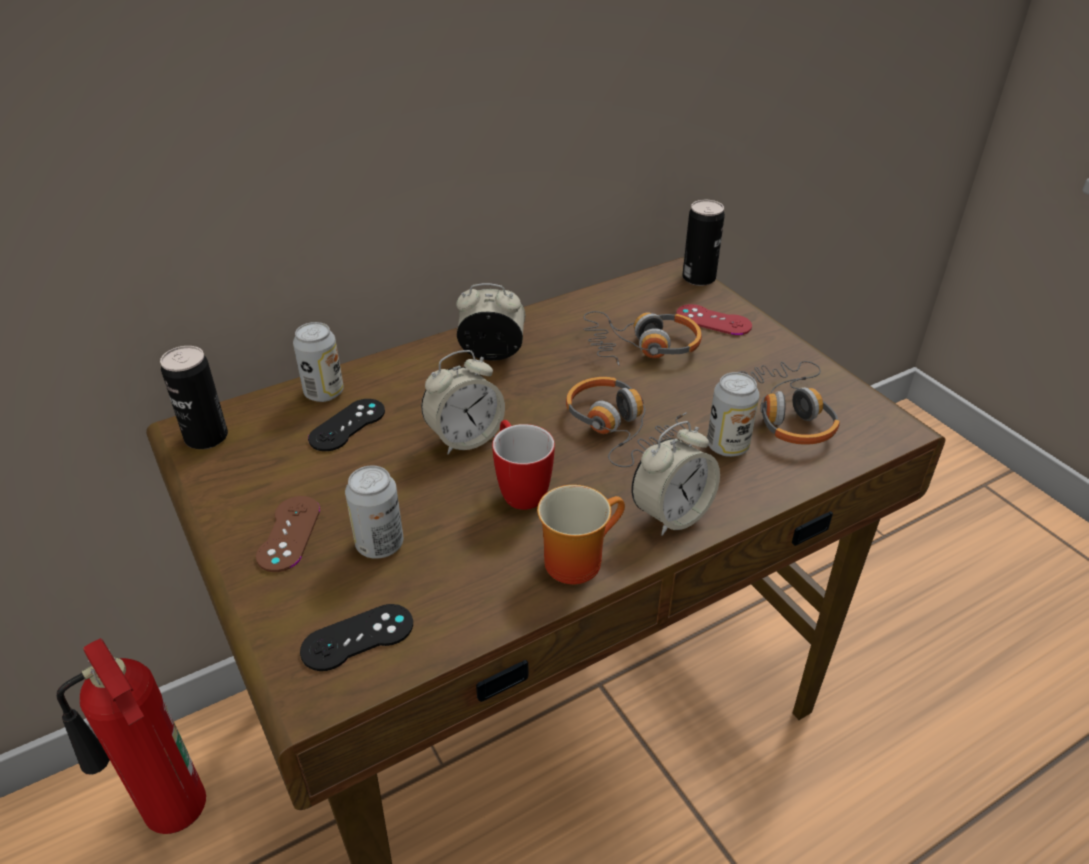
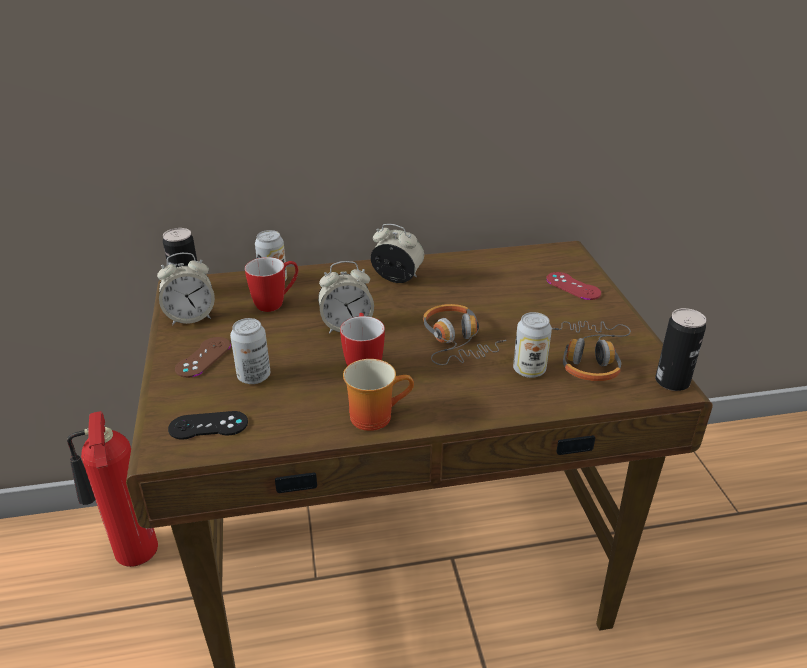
camera: 20 degrees right, 5 degrees down
(347, 425) = (276, 303): black game controller -> mug
(642, 347) = (507, 294): headphones -> none
(671, 514) = (459, 404): alarm clock -> alarm clock (190, 317)
(698, 278) = (580, 256): can -> can (672, 381)

